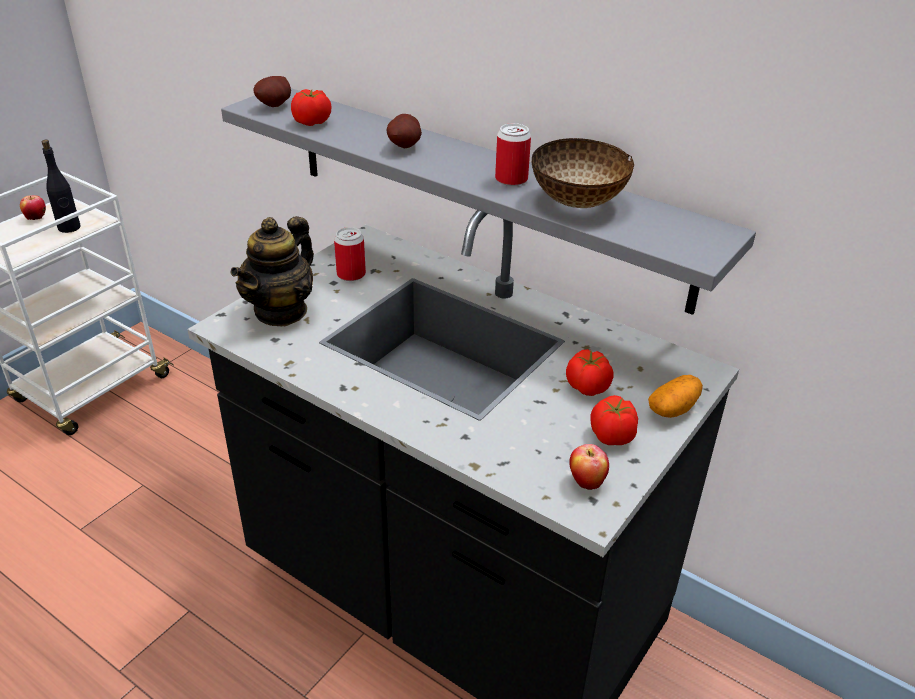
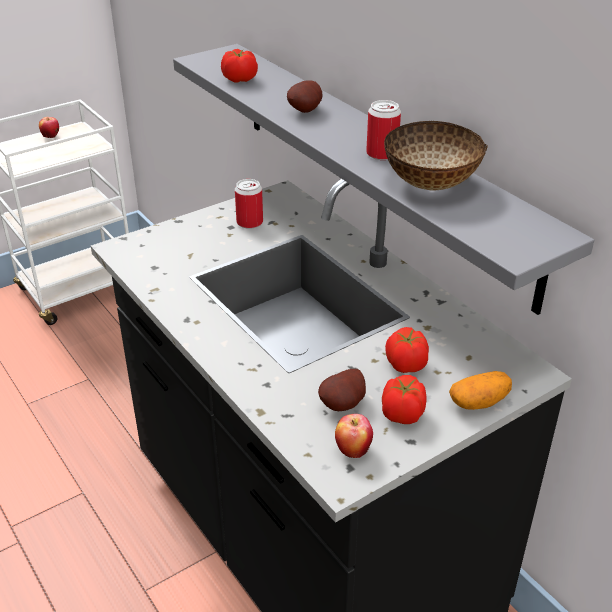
camera: 20 degrees right, 0 degrees up
(69, 228) = (72, 148): black bottle -> none
(276, 106) = (219, 61): potato -> potato (344, 405)
(281, 311) = (173, 244): teapot -> none

